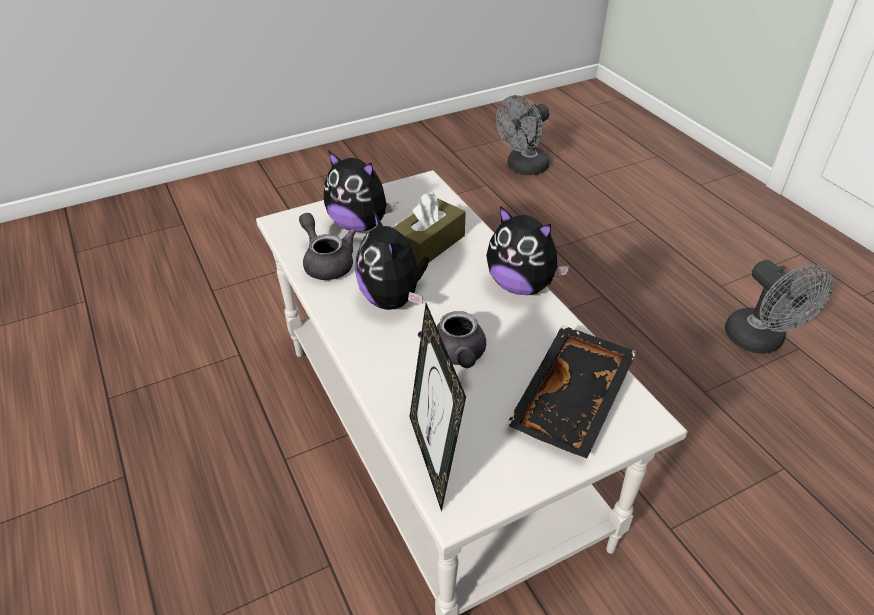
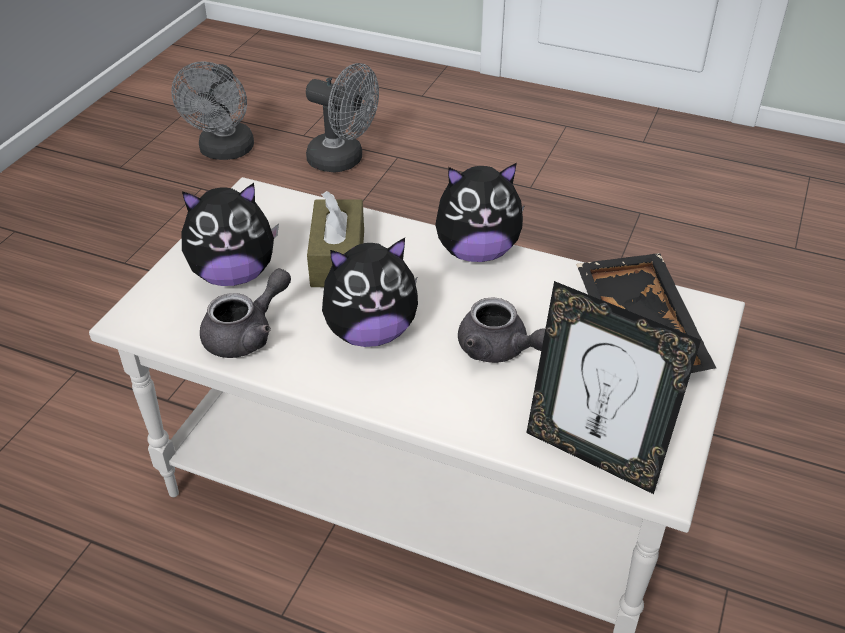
camera: 40 degrees left, 0 degrees up
(326, 262) = (247, 334): grey teapot -> grey teapot turned 120 degrees clockwise
(393, 299) = (370, 332): plush toy -> plush toy turned 45 degrees counterclockwise
(760, 342) = (607, 222): grey fan -> grey fan (343, 161)

